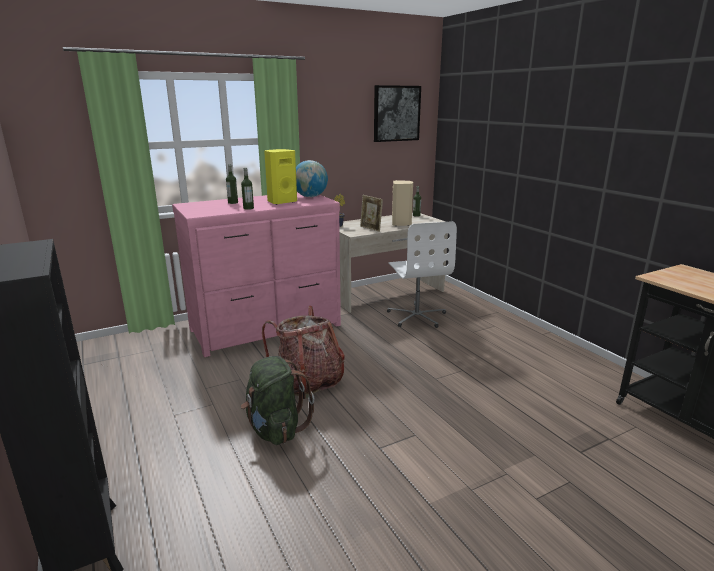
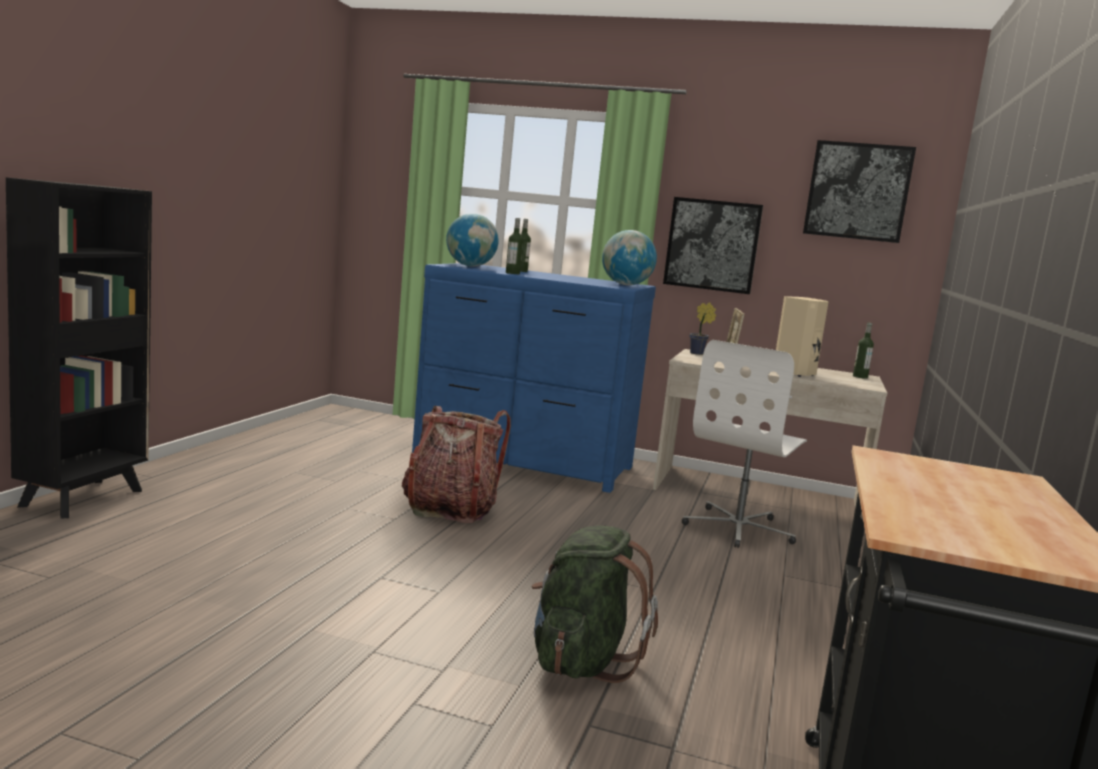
camera: 45 degrees right, 10 degrees down
(201, 209) = (470, 266): none -> globe
(267, 328) = (523, 462): pink dresser -> blue dresser
(275, 429) = (336, 518): green backpack -> green backpack (581, 661)
(281, 202) = (570, 279): yellow speaker -> none
(328, 157) = (712, 245): none -> picture

